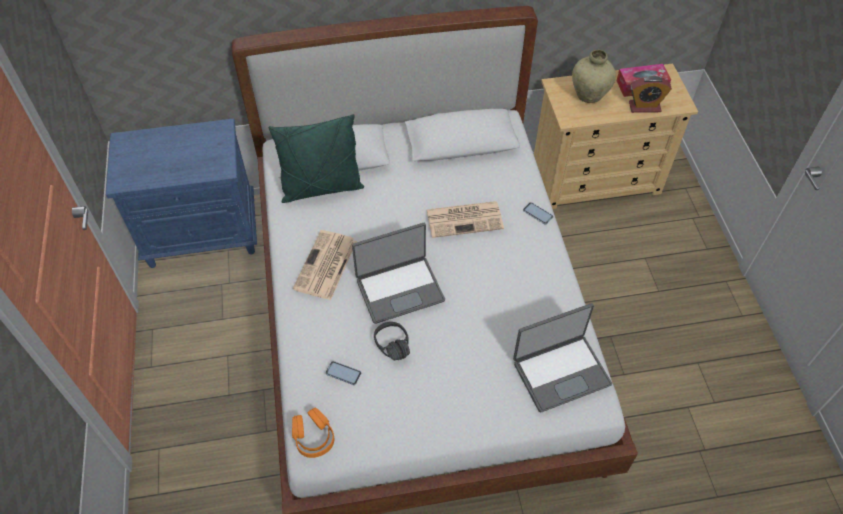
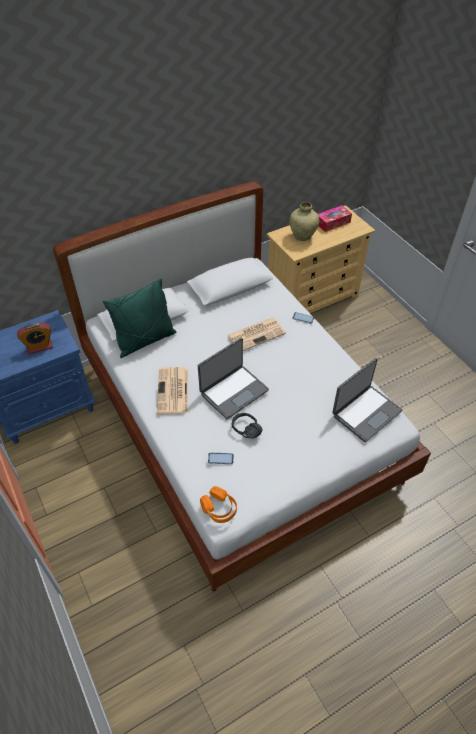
camera: 20 degrees left, 5 degrees down
(644, 107) = (341, 235): alarm clock -> alarm clock (39, 347)

